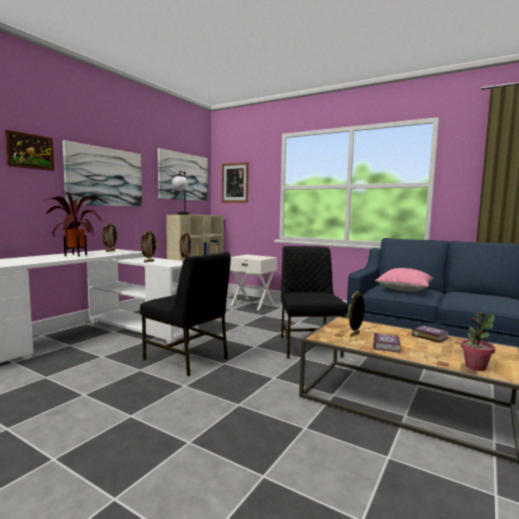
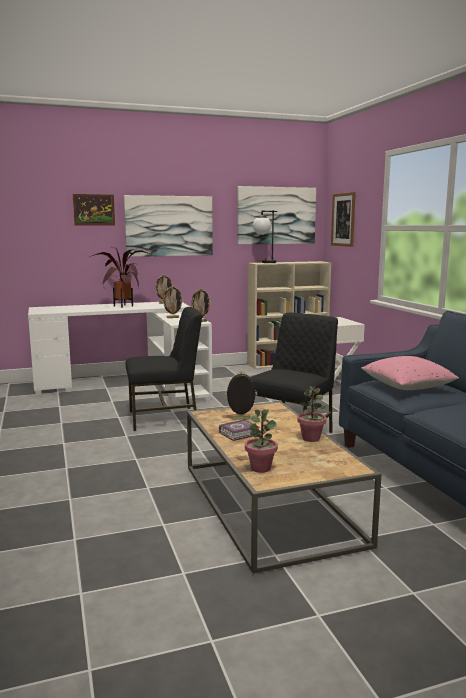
camera: 40 degrees right, 5 degrees up
(187, 359) = (164, 418): black chair -> black chair turned 90 degrees counterclockwise
(429, 336) = (311, 438): book -> potted plant

